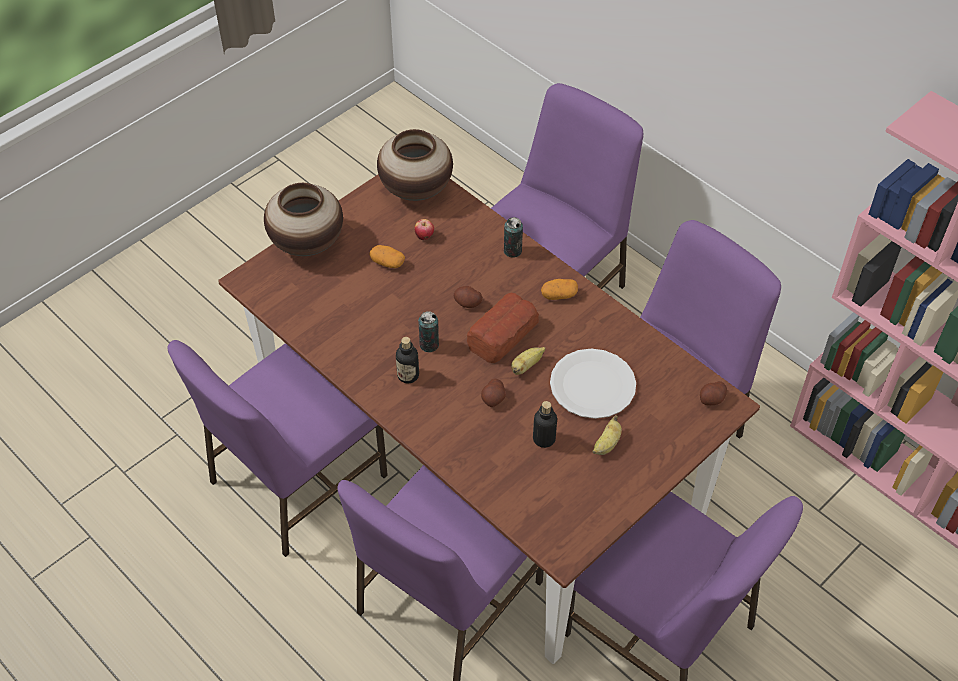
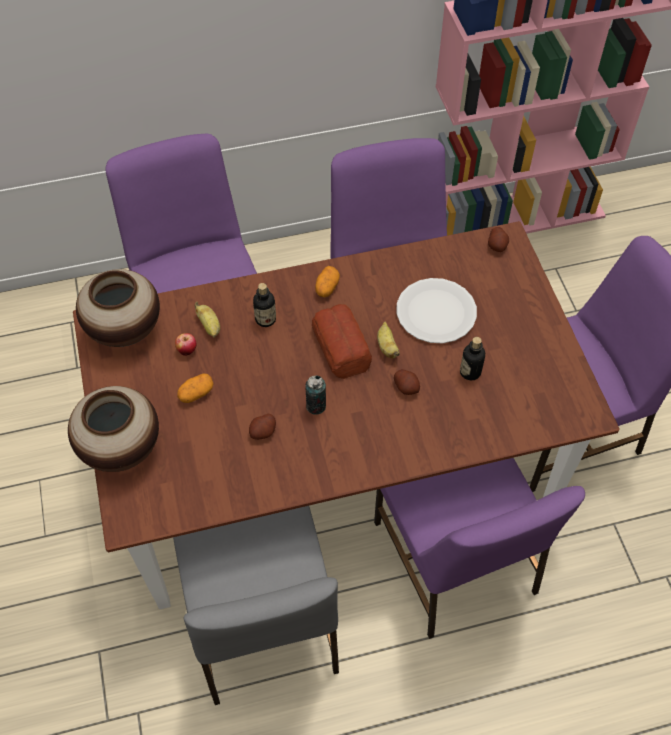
camera: 60 degrees left, 5 degrees up
(295, 480) = (261, 626): purple chair -> grey chair
(408, 375) = (339, 438): bottle -> bottle (265, 319)
(467, 303) = (289, 355): potato -> potato (263, 432)
(512, 251) = (254, 294): can -> none
(606, 444) = (501, 333): banana -> banana (209, 326)

